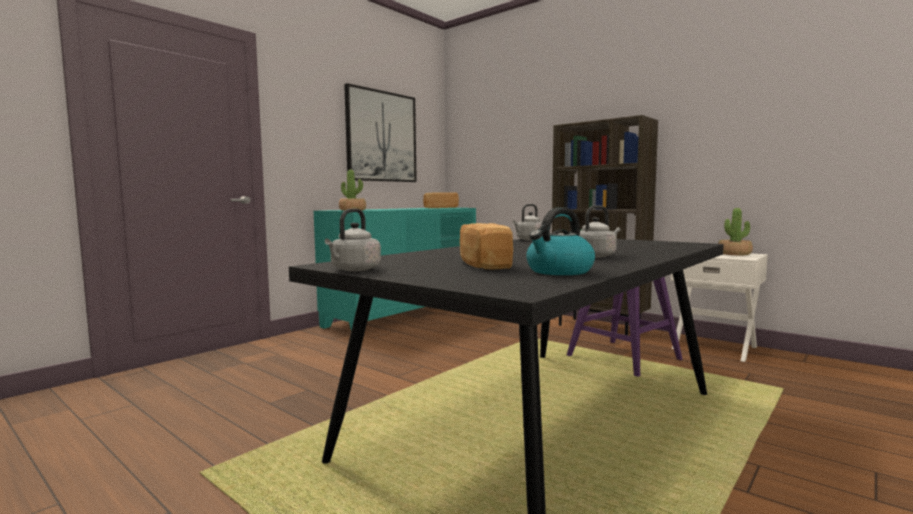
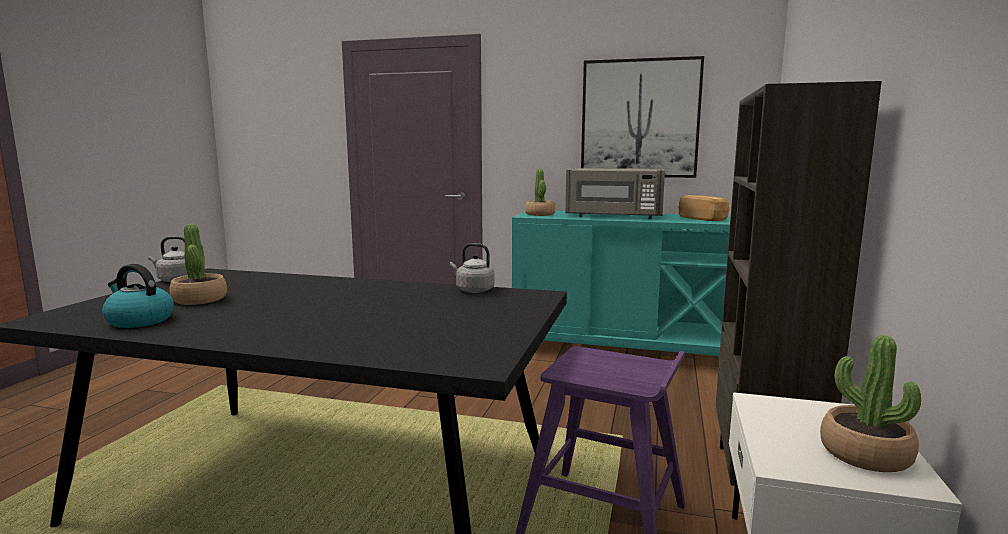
camera: 65 degrees right, 5 degrees up
(399, 209) = (613, 216): none -> grey microwave
(482, 264) = (200, 299): bread -> potted plant
(596, 256) = (268, 324): grey kettle -> none

